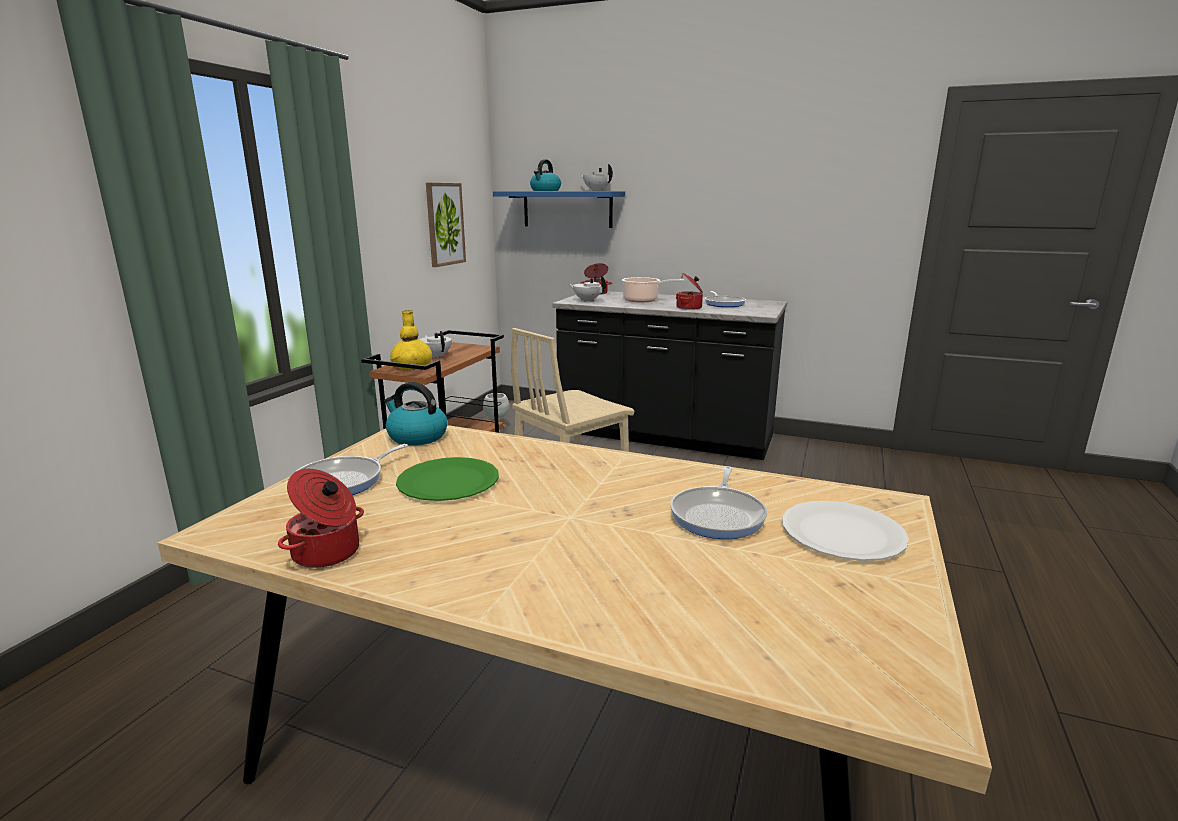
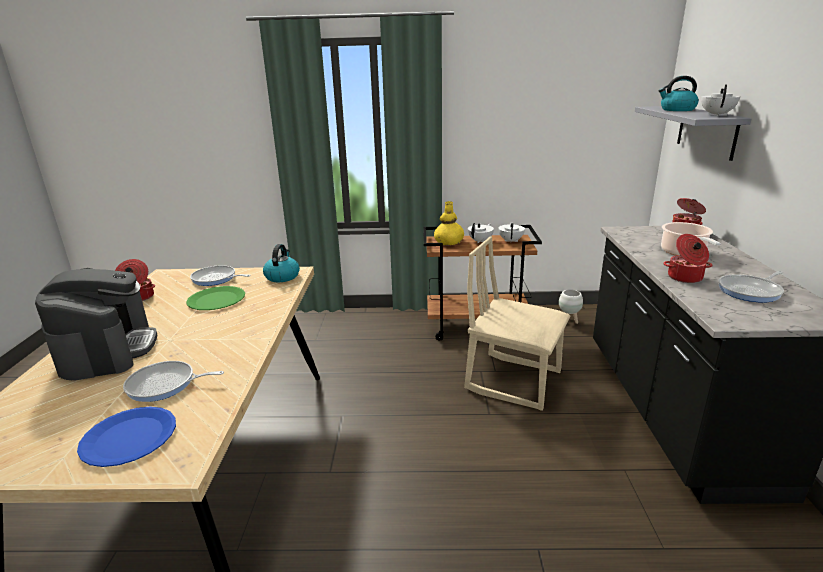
camera: 70 degrees right, 5 degrees up
(444, 224) = (574, 135): picture -> none
(564, 569) = (108, 350): none -> coffee machine
(567, 209) = (706, 131): blue shelf -> grey shelf
(587, 300) = (635, 234): white teapot -> white teapot (511, 241)
(842, 533) = (129, 438): white plate -> blue plate

